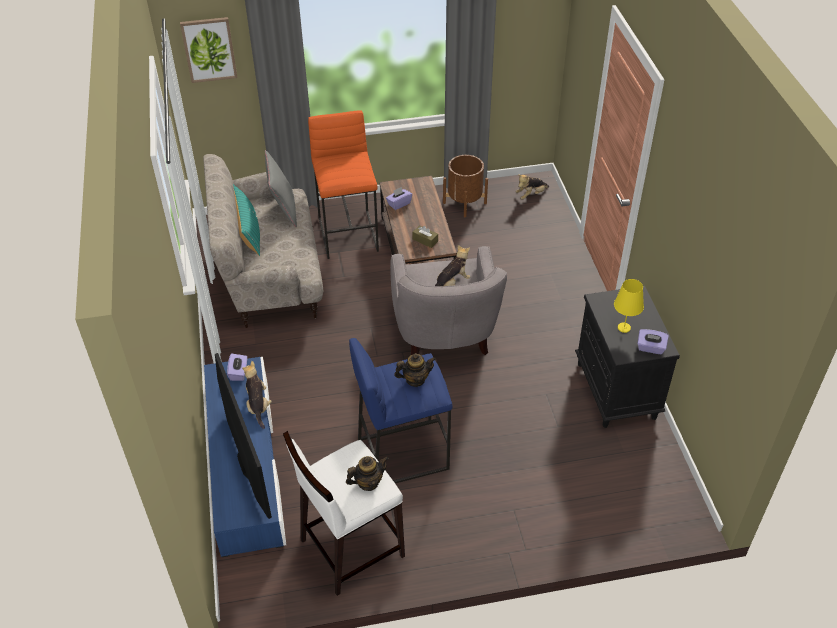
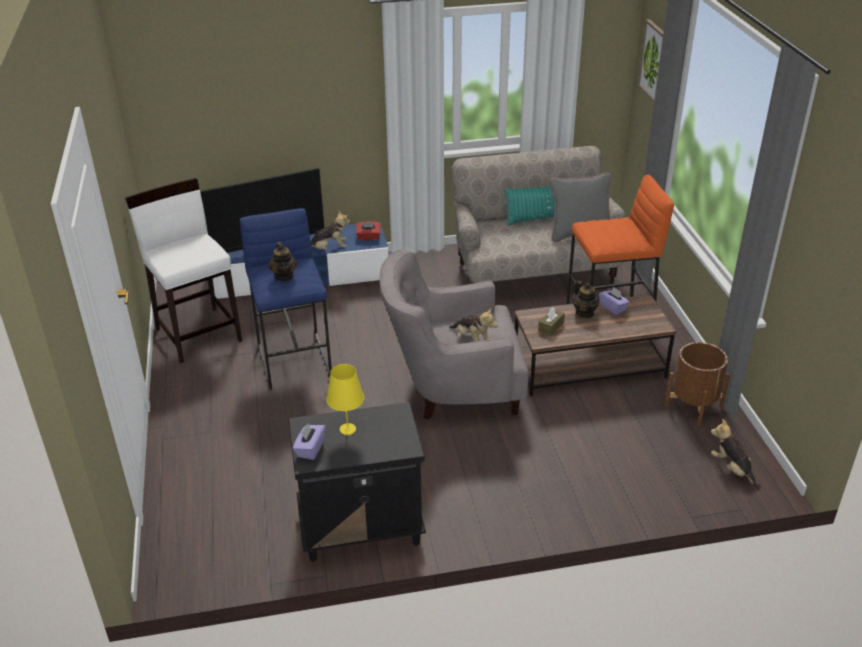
camera: 90 degrees right, 10 degrees down
(239, 373) = (368, 237): purple tissue box -> red tissue box
(368, 482) = (177, 258): teapot -> teapot (585, 313)

